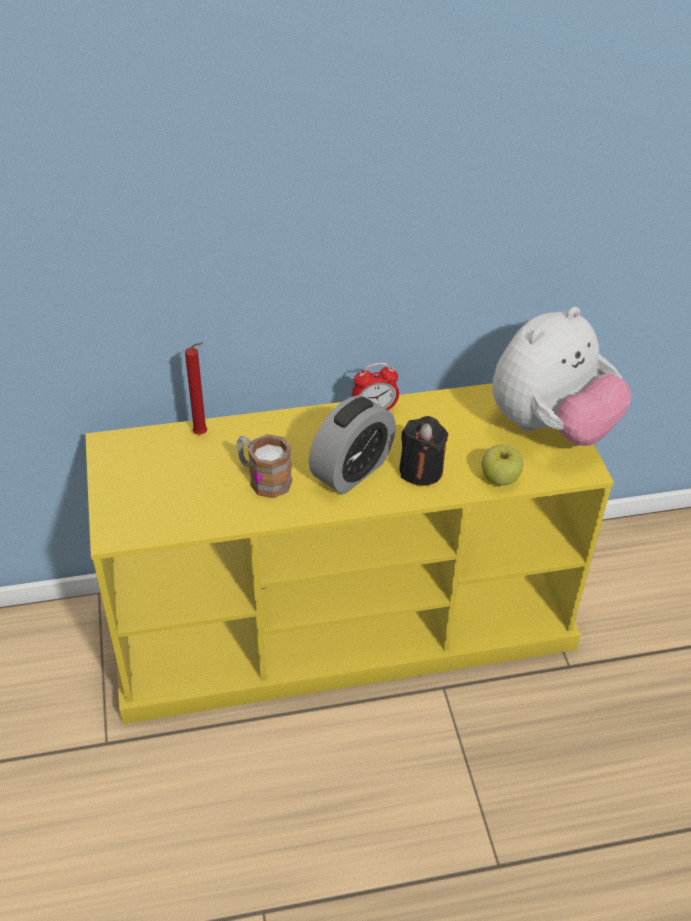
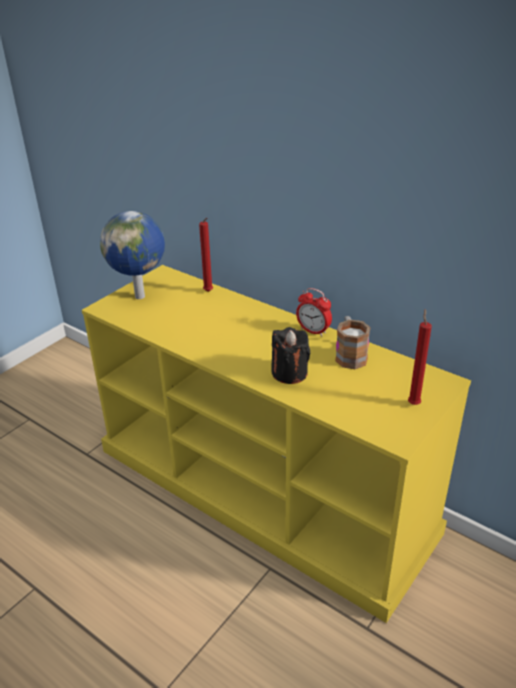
camera: 50 degrees right, 10 degrees down
(134, 489) = (141, 296): none -> globe
(263, 478) = (202, 326): mug -> mug (349, 355)
(352, 470) = (251, 350): alarm clock -> none
(500, 478) = (330, 407): apple -> none
(550, 427) = (413, 403): plush toy -> red candle

